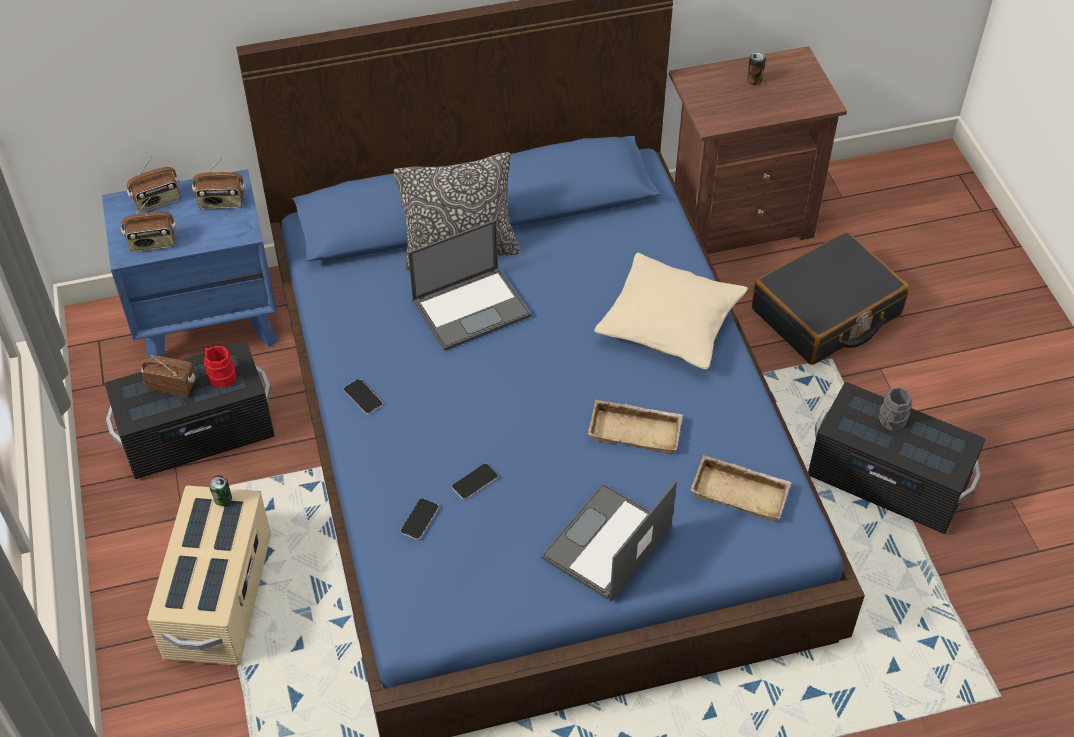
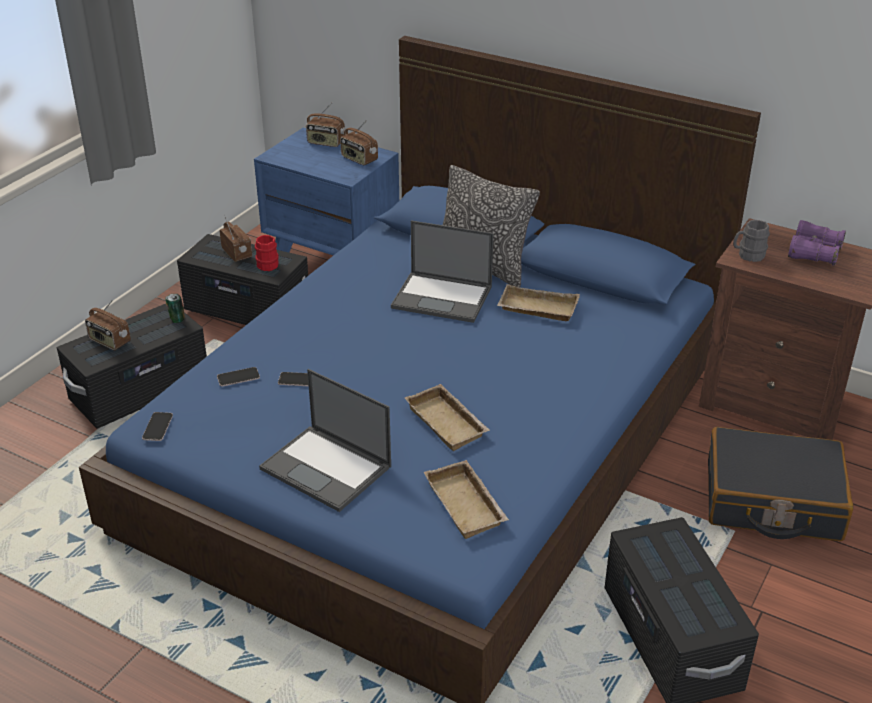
camera: 45 degrees right, 15 degrees down
(152, 243) = (293, 158): radio -> radio (109, 342)
(219, 596) = (141, 391): beige storage box -> black storage box
(363, 397) = (307, 302): phone -> phone (157, 427)
(560, 266) = (536, 309): none -> beige tray
(606, 544) = (327, 468): laptop -> laptop turned 135 degrees counterclockwise
(670, 324) = (567, 381): beige pillow -> none
(754, 80) = (814, 253): can -> purple binoculars
(890, 422) = (683, 566): grey mug -> grey mug (748, 255)

